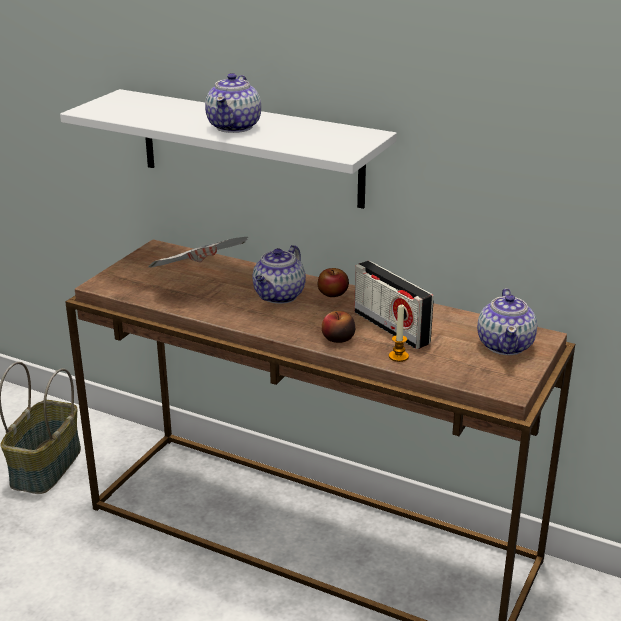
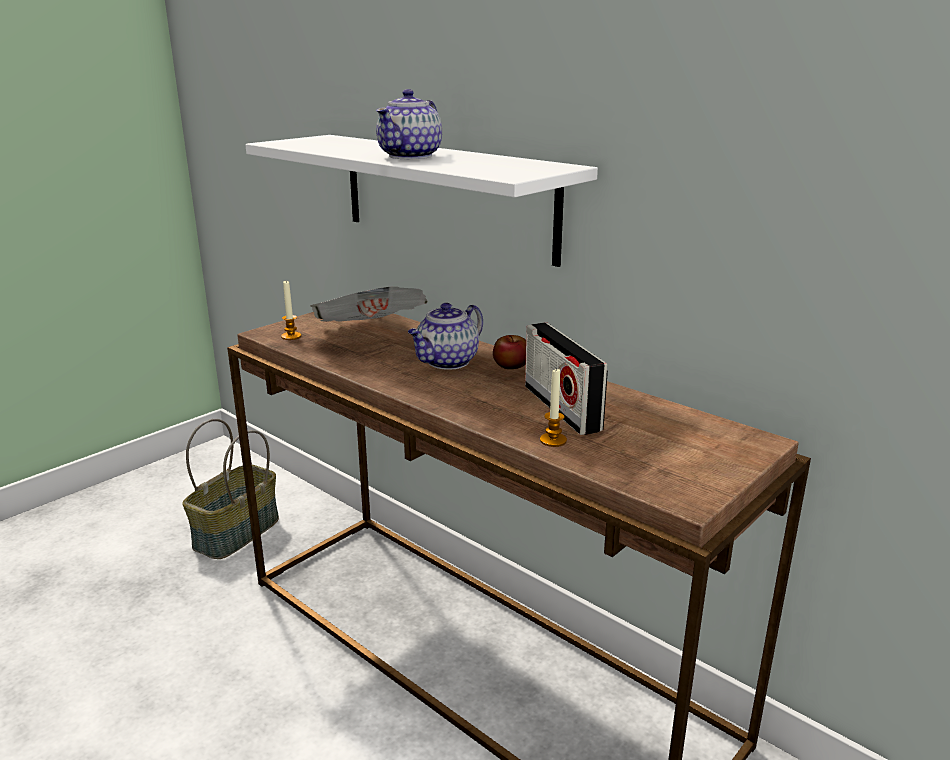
camera: 15 degrees right, 5 degrees down
(127, 286) = (291, 336): none -> candle
(338, 338) = (488, 412): apple -> none
(505, 345) = (705, 445): teapot -> none

